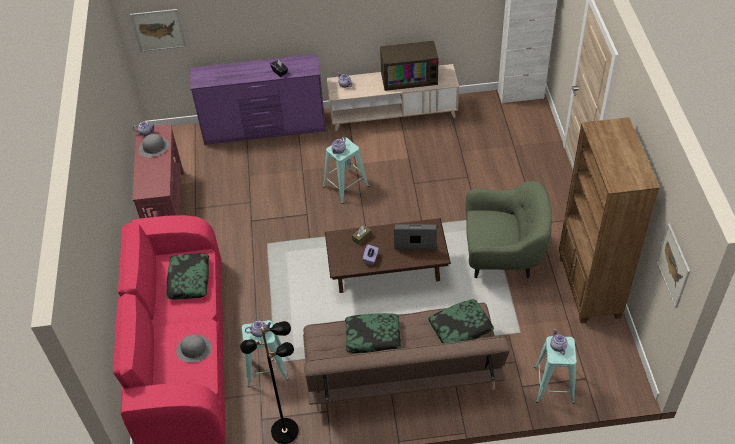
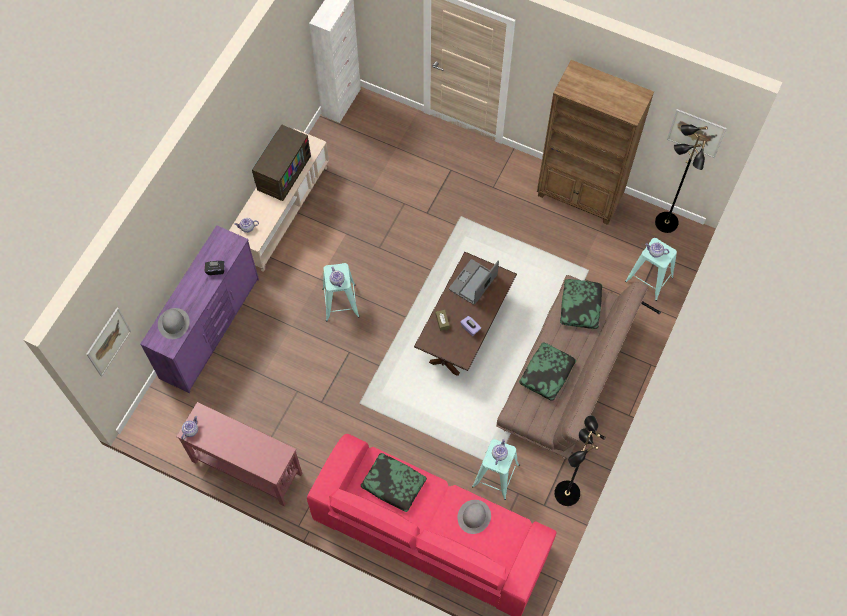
camera: 60 degrees left, 15 degrees up
(154, 147) = (218, 433): grey hat -> grey hat (174, 323)
(503, 256) = (507, 233): green armchair -> none
(626, 367) = (665, 223): none -> black floor lamp

